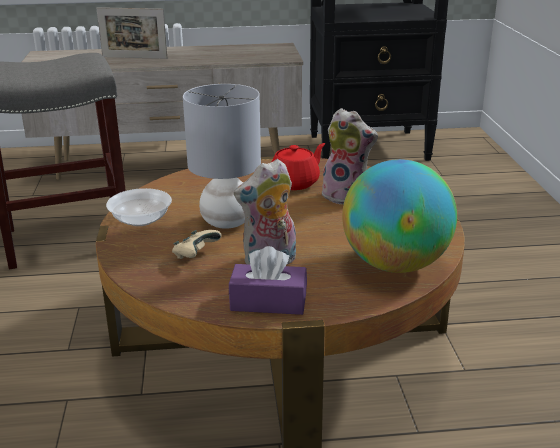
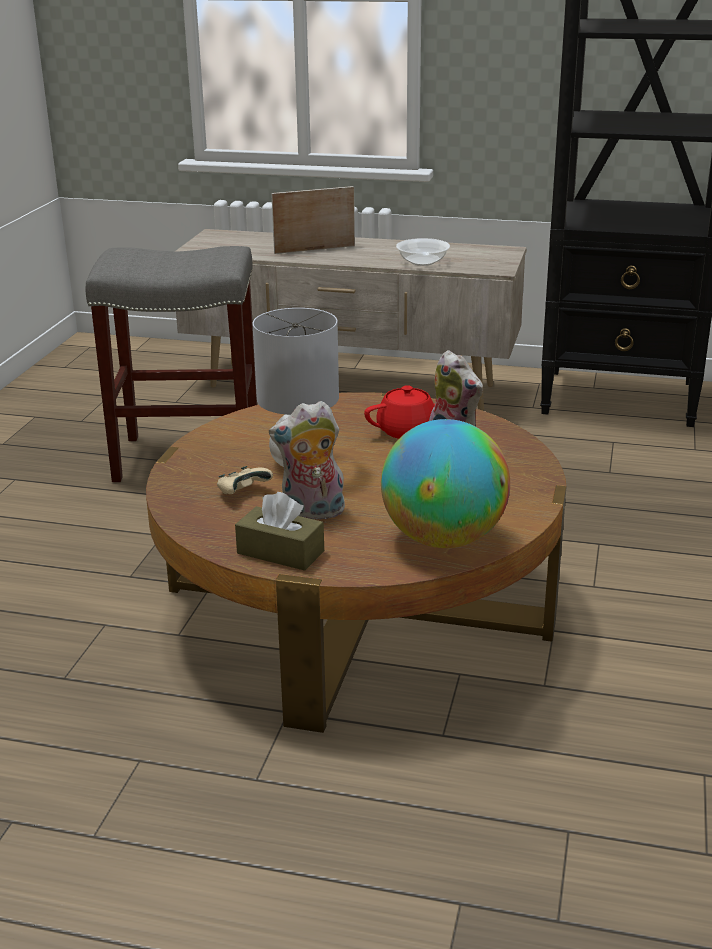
camera: 20 degrees right, 0 degrees up
(134, 57) = (314, 249): picture frame -> picture frame turned 135 degrees clockwise
(141, 219) = (214, 446): bowl -> bowl (422, 262)
(268, 302) = (280, 552): purple tissue box -> brown tissue box

